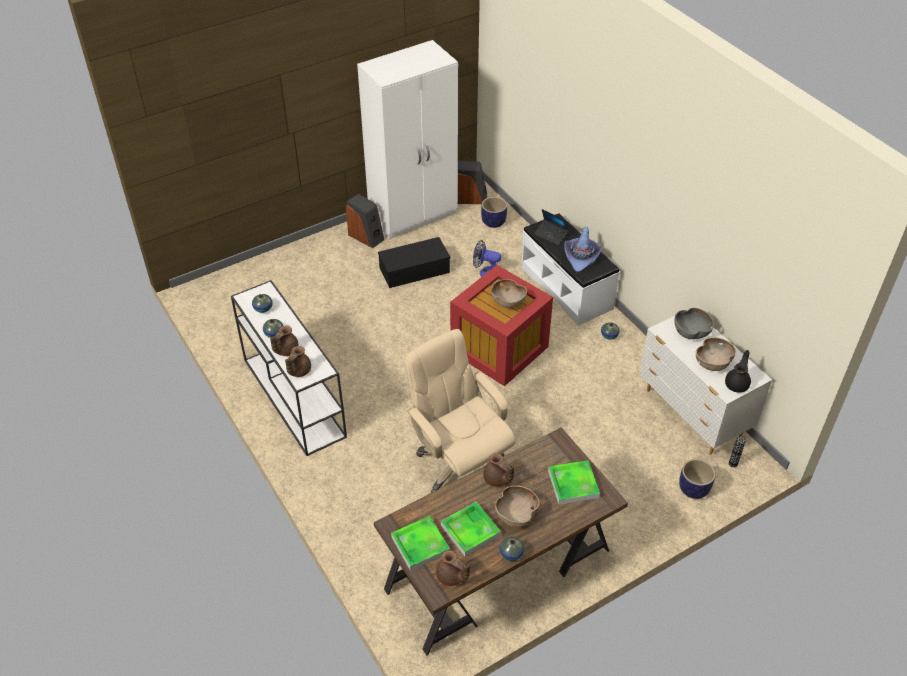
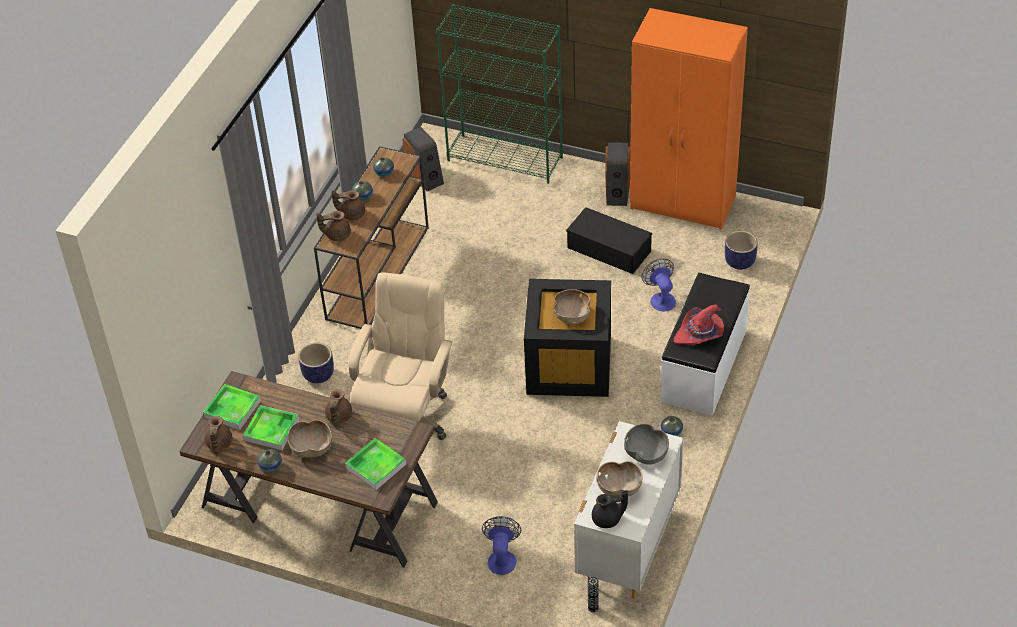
camera: 55 degrees right, 0 degrees up
(266, 268) = (505, 159): none -> green bookcase
(293, 396) = (378, 271): white console table -> brown console table
(414, 215) = (683, 204): white wardrobe -> orange wardrobe
(470, 198) = (756, 226): speaker -> speaker (425, 176)
(499, 348) = (570, 364): red storage box -> black storage box
(551, 235) = (708, 296): laptop -> none
(581, 257) = (700, 334): purple hat -> red hat
(647, 487) = (502, 557): none -> fan
(693, 489) = (531, 592): planter -> planter (318, 374)

